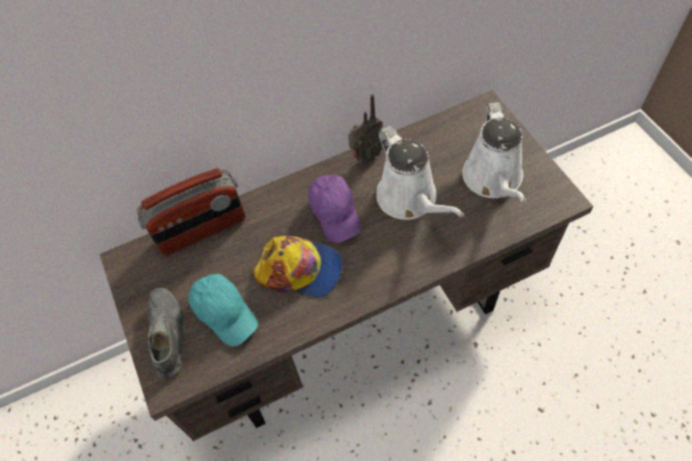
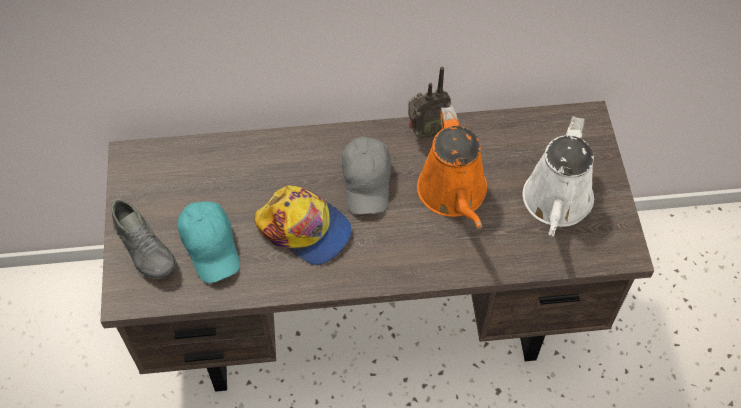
camera: 15 degrees right, 0 degrees up
(167, 335) = (145, 248): grey shoe -> grey shoe turned 135 degrees clockwise
(202, 230) = (220, 152): radio -> none
(335, 213) = (367, 182): purple cap -> grey cap
(410, 199) = (453, 194): white watering can -> orange watering can

